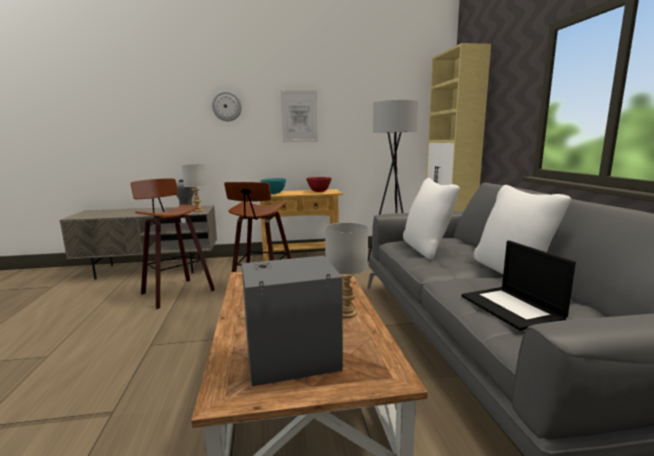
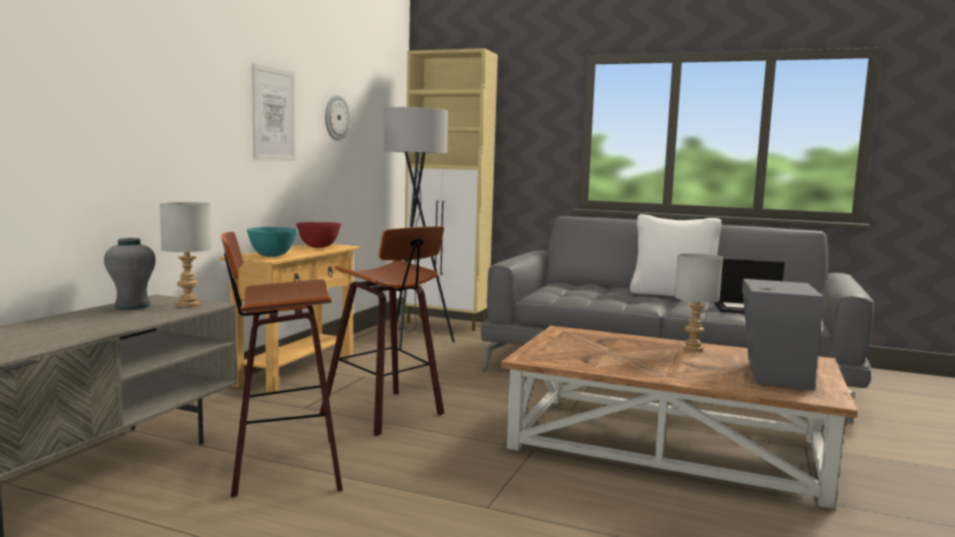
camera: 60 degrees left, 5 degrees down
(226, 106) = (176, 80): wall clock -> wall clock (336, 117)
(426, 249) = (577, 293): white pillow -> none

